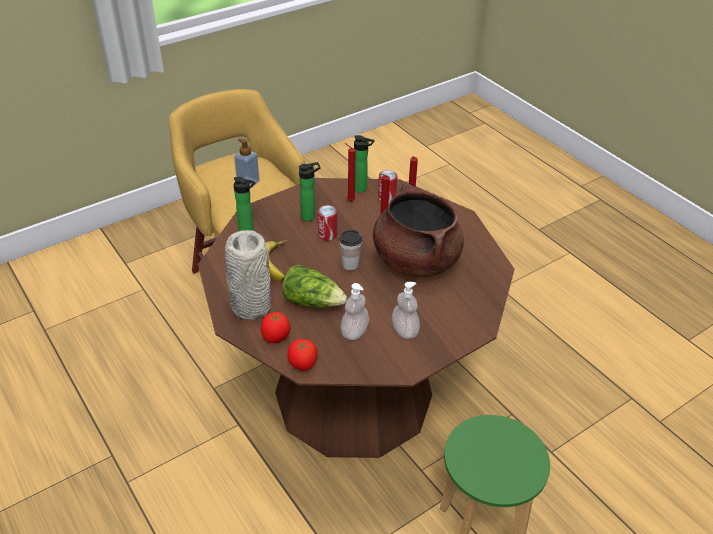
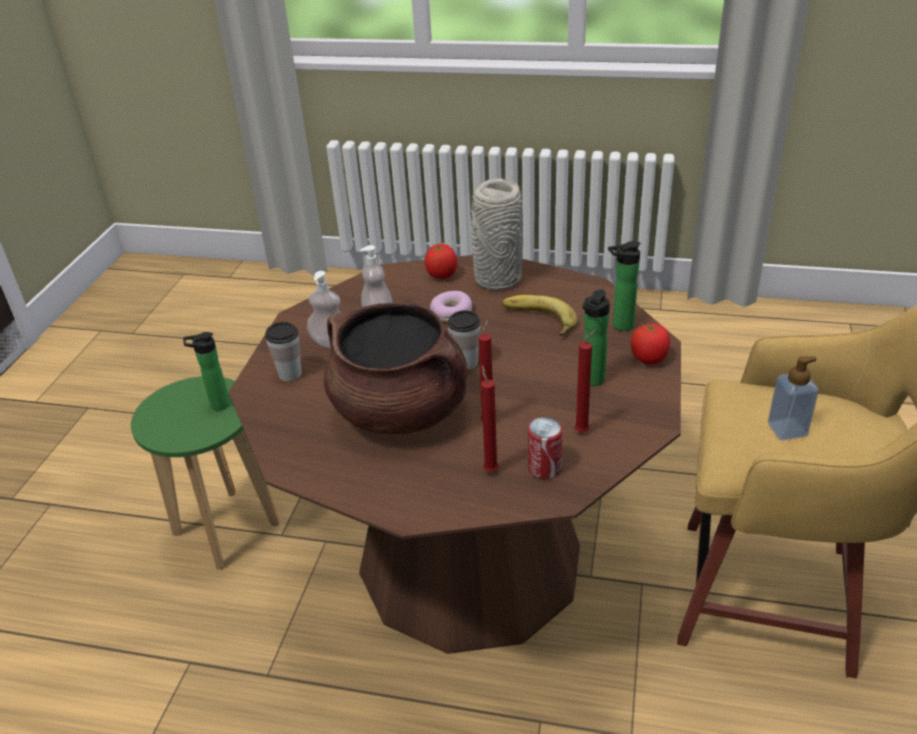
camera: 140 degrees right, 5 degrees down
(302, 364) = (391, 274): tomato -> tomato (649, 359)
(312, 301) = (451, 313): lettuce -> donut
(327, 235) = (539, 375): can -> none
(362, 189) = (596, 459): bottle -> bottle (217, 405)
(450, 323) = (290, 374): none -> cup

